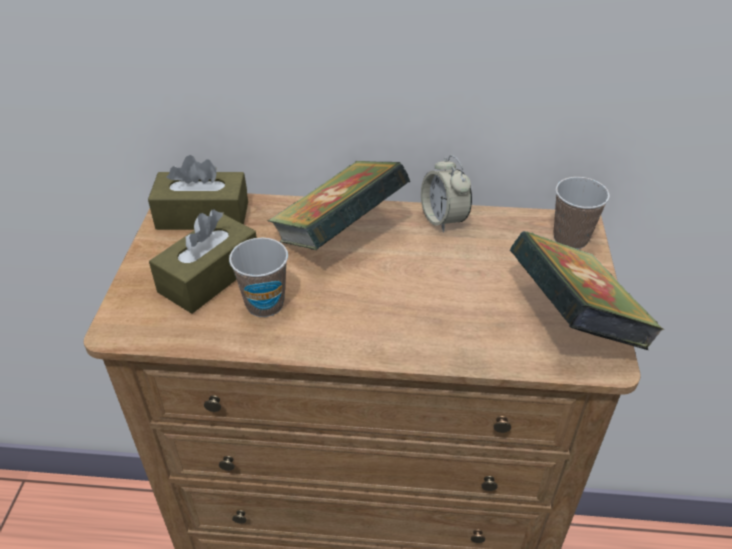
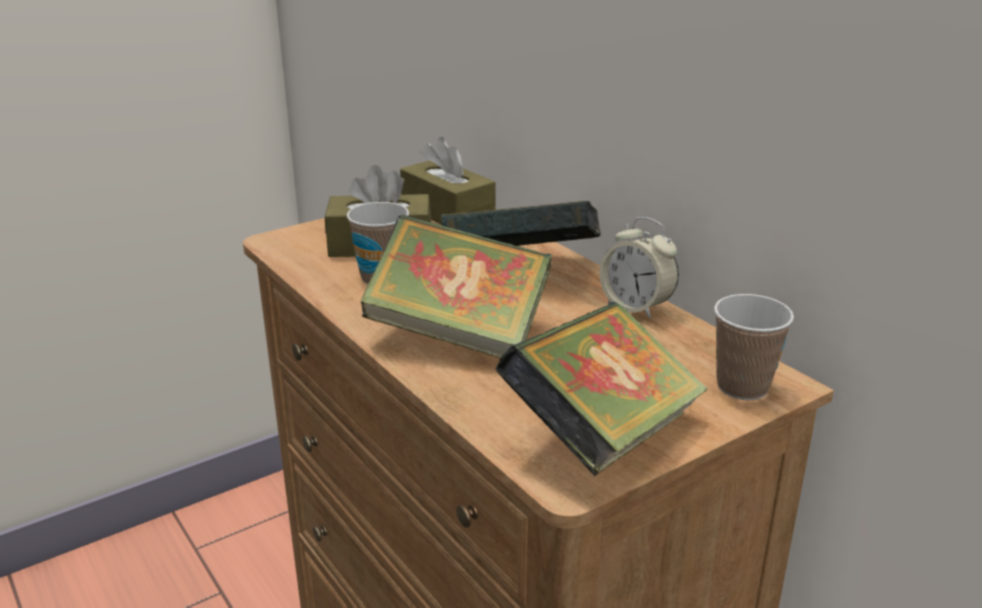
camera: 50 degrees right, 15 degrees down
(394, 312) = (459, 334): none -> book
(443, 219) = (636, 307): alarm clock -> alarm clock turned 75 degrees counterclockwise

